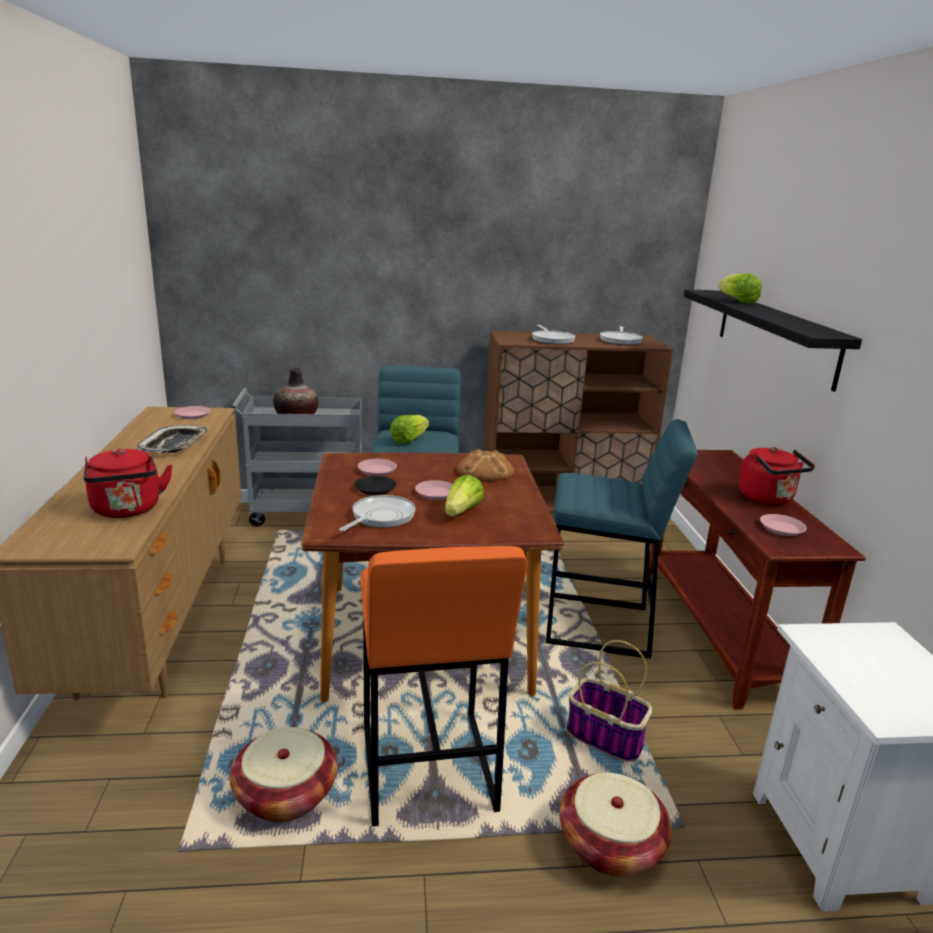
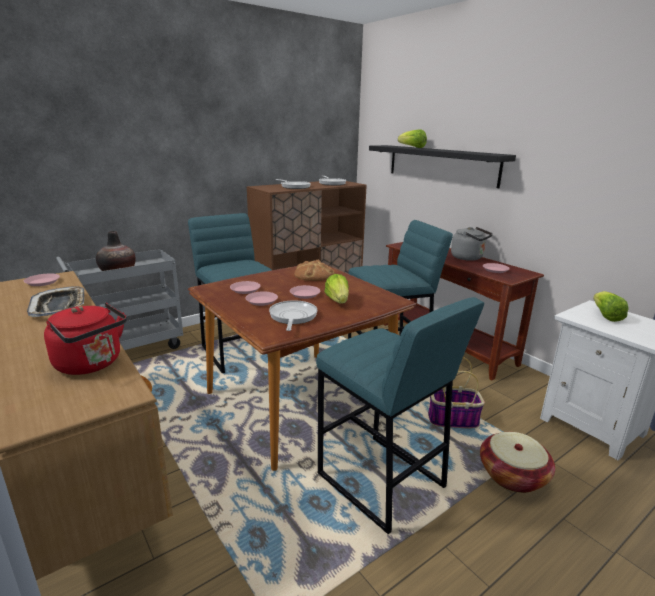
camera: 30 degrees left, 0 degrees up
(286, 794) = (312, 544): basket -> none
(375, 489) = (261, 301): black plate -> pink plate
(409, 440) = (235, 268): lettuce -> lettuce (605, 316)
(428, 770) = (383, 482): orange stool -> turquoise stool
(768, 499) = (469, 258): red kettle -> grey kettle

